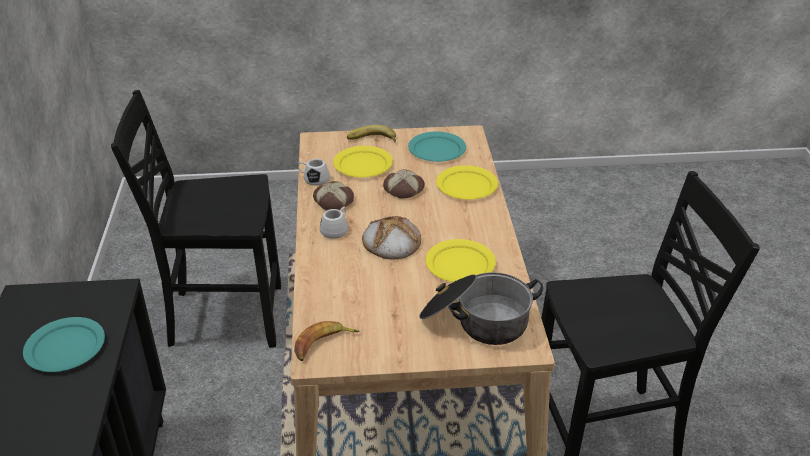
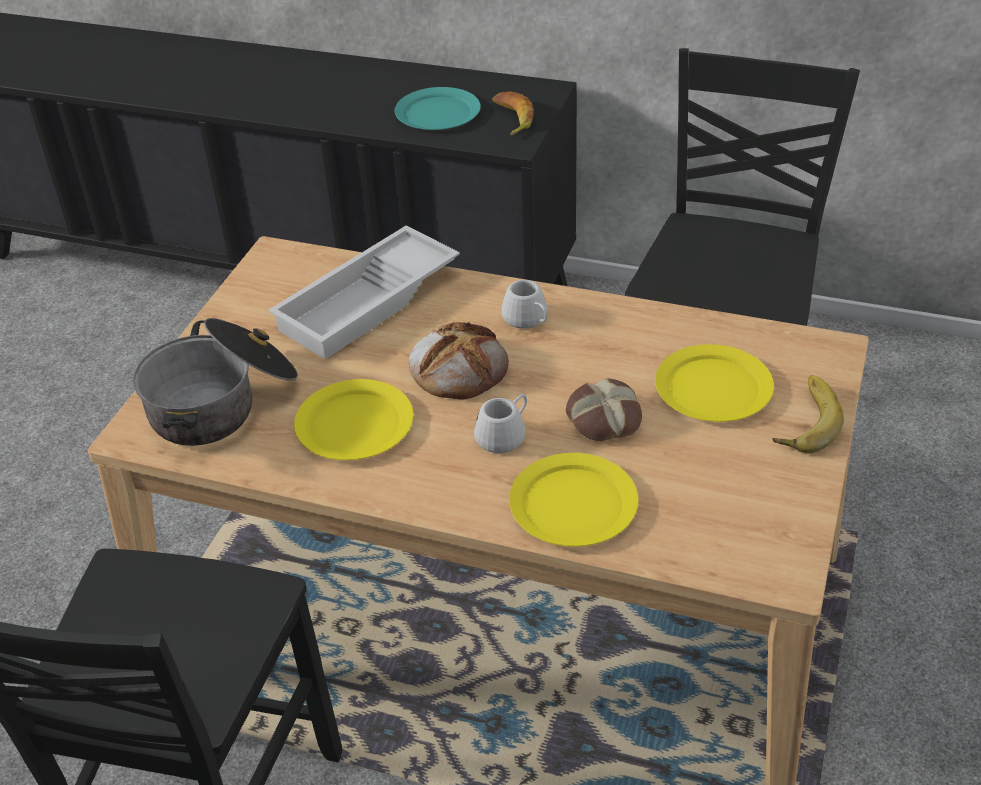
camera: 115 degrees right, 5 degrees up
(313, 179) = (690, 323): white mug -> white mug (505, 434)
(323, 344) = (294, 265): banana -> banana (511, 118)
(334, 201) = (610, 332): bread -> none
(350, 294) = (369, 303): none -> white tray
(437, 150) = (729, 502): turquoise plate -> none

